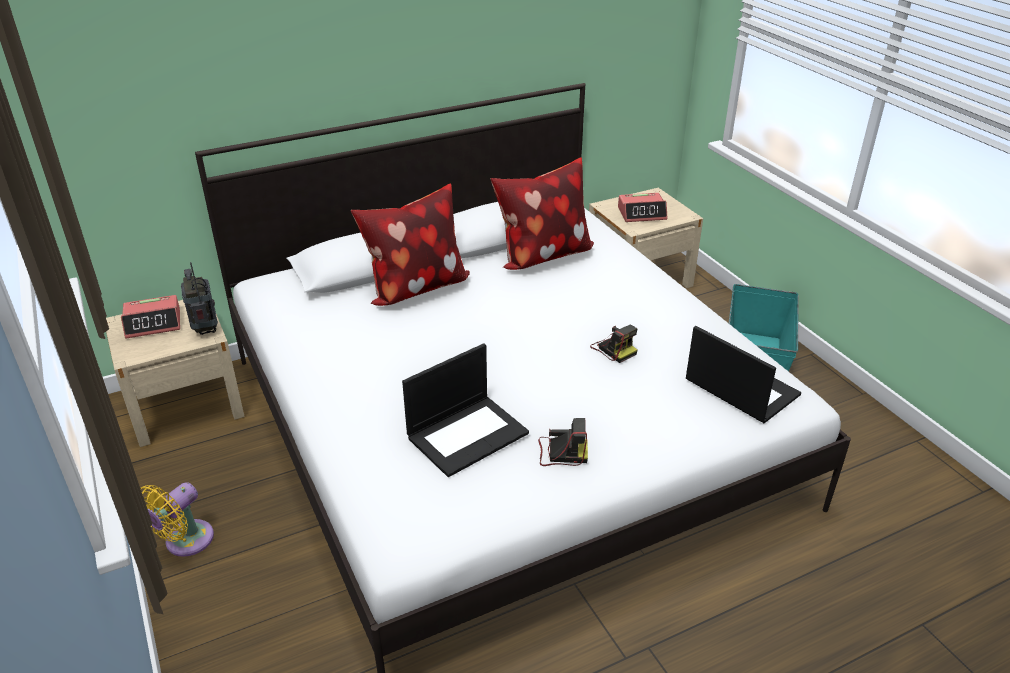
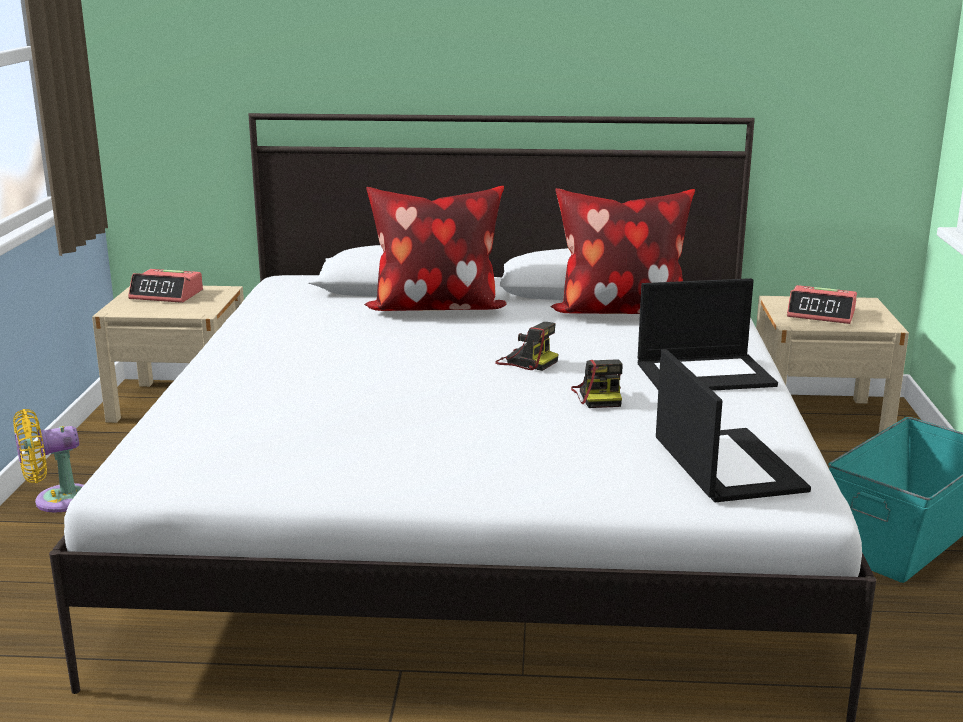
camera: 30 degrees right, 15 degrees down
(205, 329) = (205, 307): radio -> none
(468, 434) = (322, 415): laptop -> laptop (706, 374)
(561, 453) = (407, 457): camera -> camera (525, 361)

